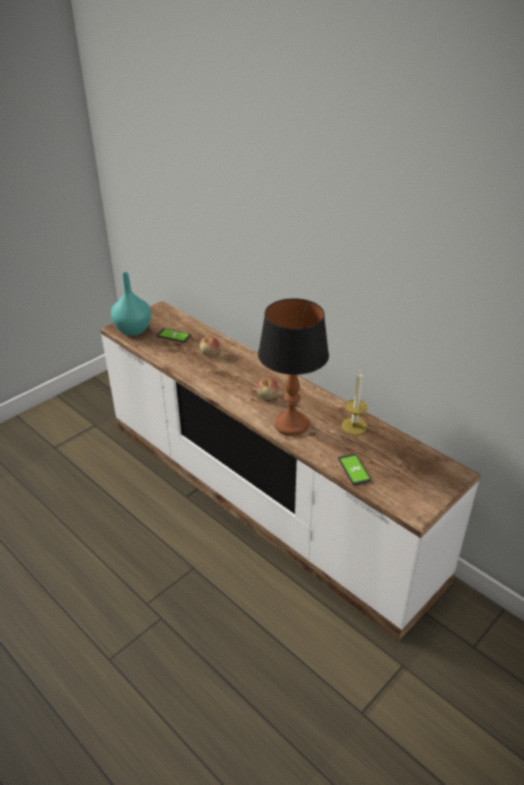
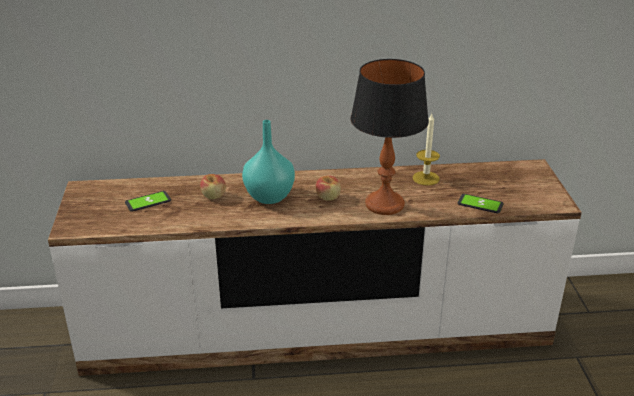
camera: 50 degrees left, 5 degrees down
(134, 330) = (93, 220): turquoise vase -> turquoise vase (270, 196)

